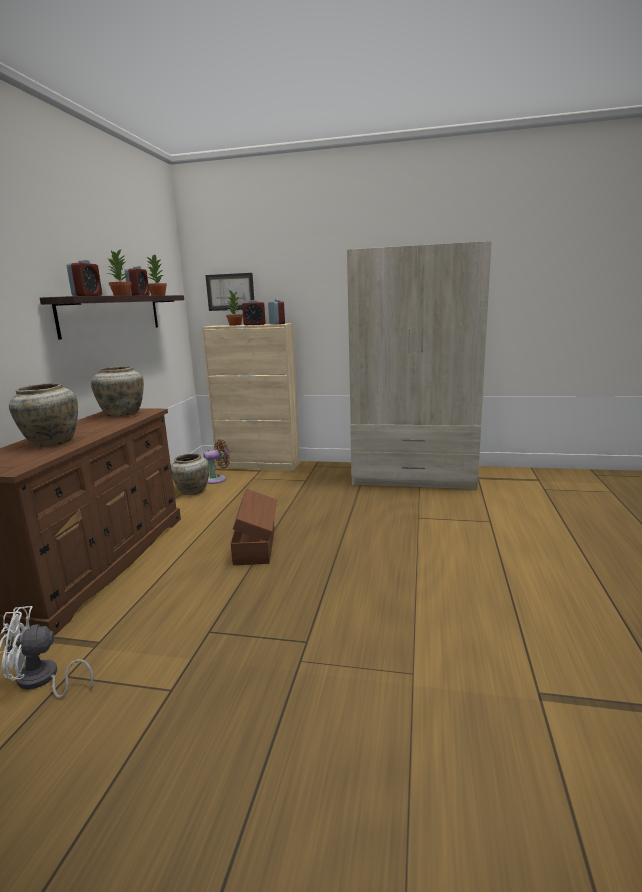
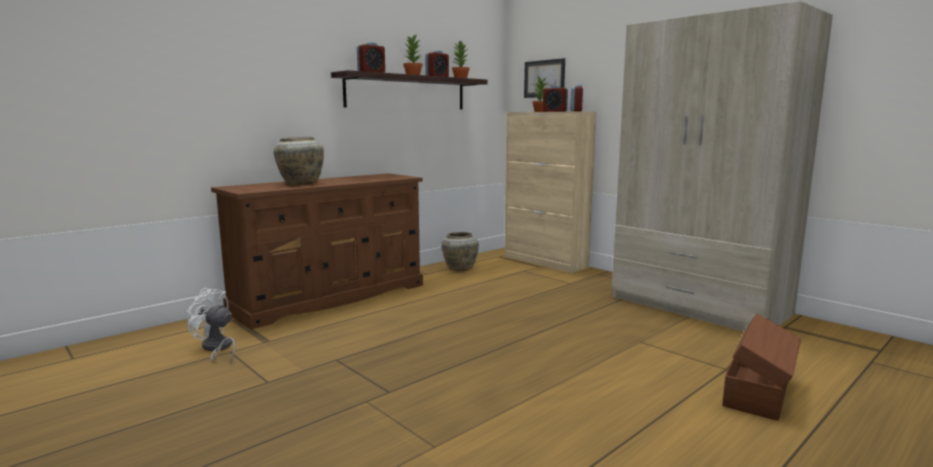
camera: 35 degrees right, 5 degrees down
(123, 414) = (384, 176): beige vase -> none
(217, 479) = (492, 265): brown fan -> none
(256, 545) = (452, 318): brown storage box -> brown storage box (759, 392)

